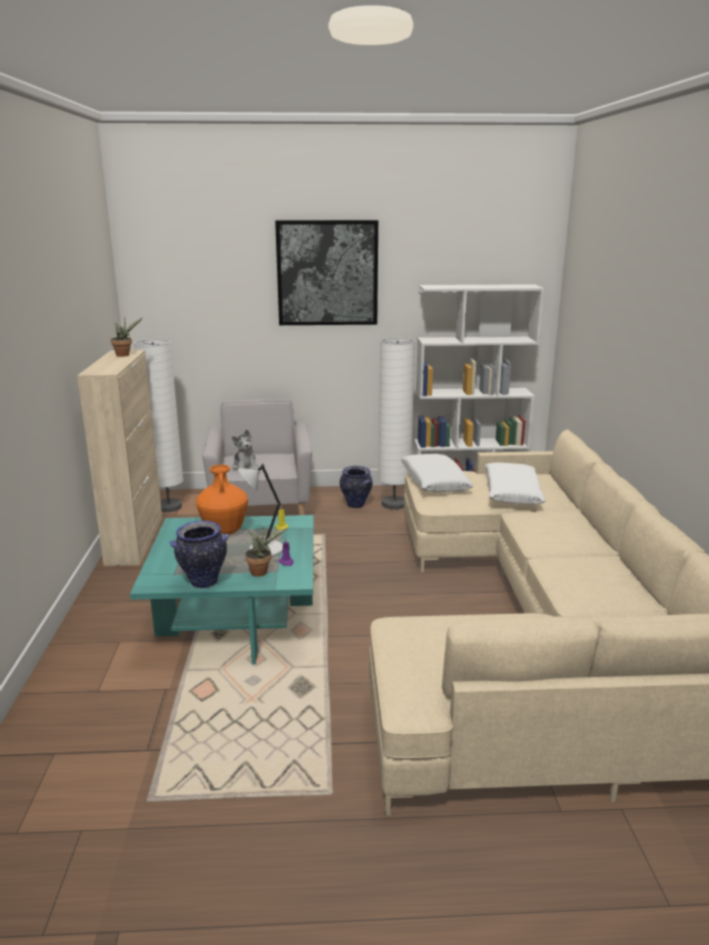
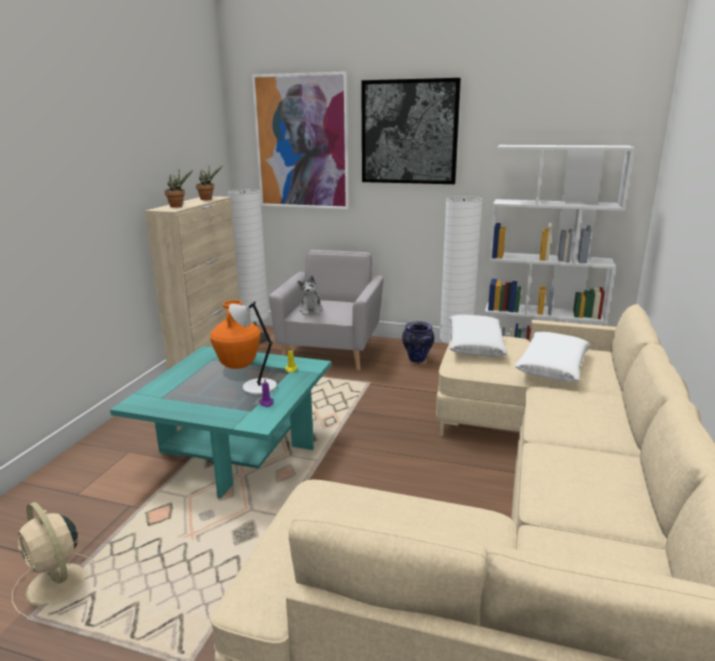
camera: 20 degrees right, 0 degrees up
(153, 769) = (58, 585): none -> beige fan
(203, 582) = (177, 410): vase -> none
(207, 284) = (302, 142): none -> picture
(261, 572) = (236, 408): potted plant -> potted plant (178, 206)

